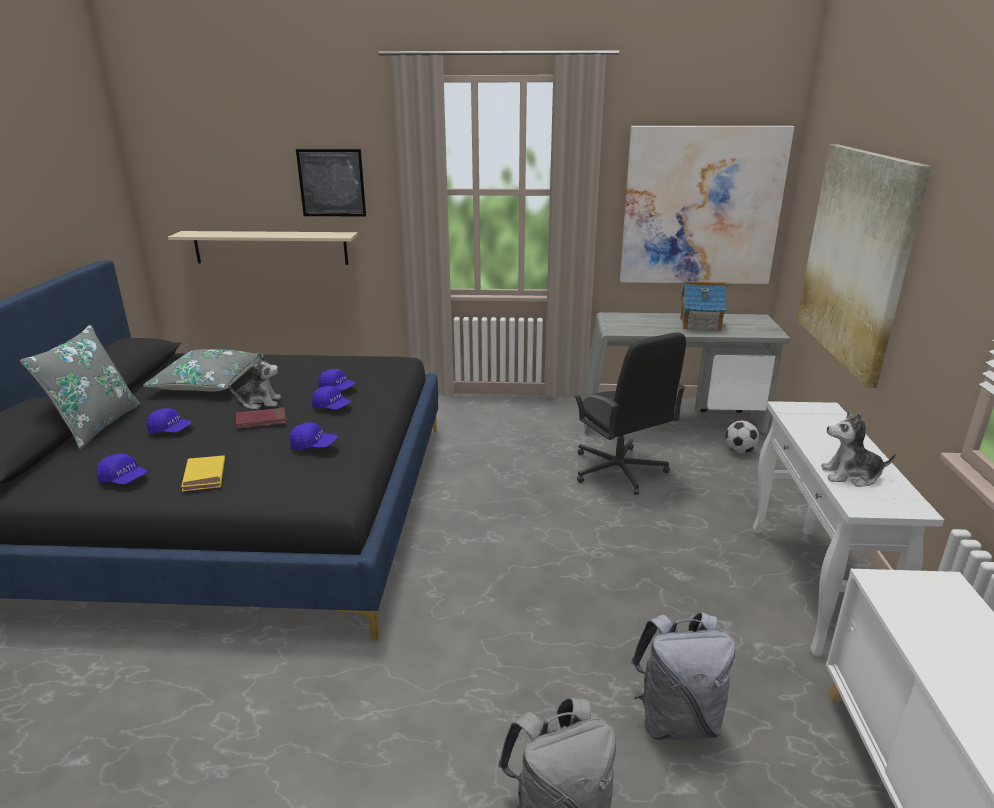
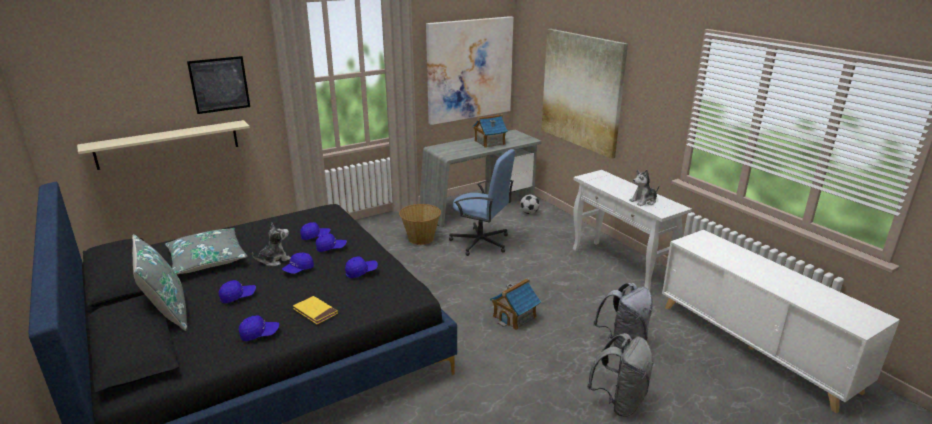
camera: 35 degrees left, 0 degrees up
(261, 420) = (298, 270): red book -> blue cap
(544, 440) = (421, 238): none -> basket
(548, 595) = (514, 317): none -> toy house
(619, 471) = (481, 242): black office chair -> blue office chair

